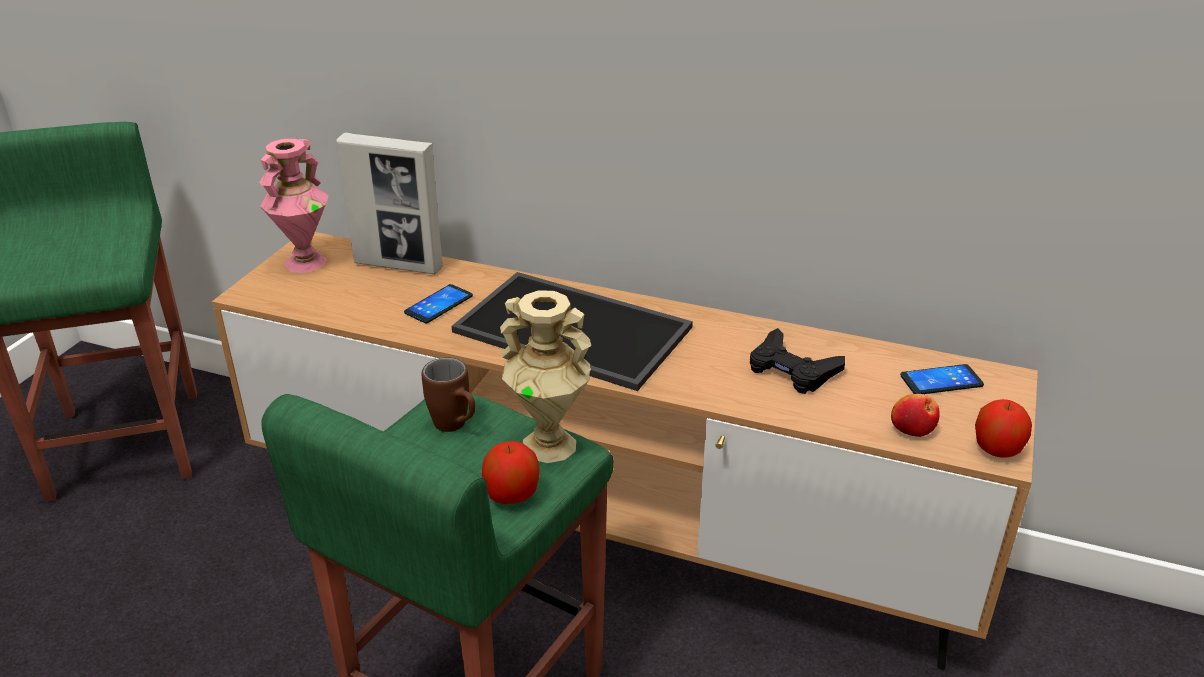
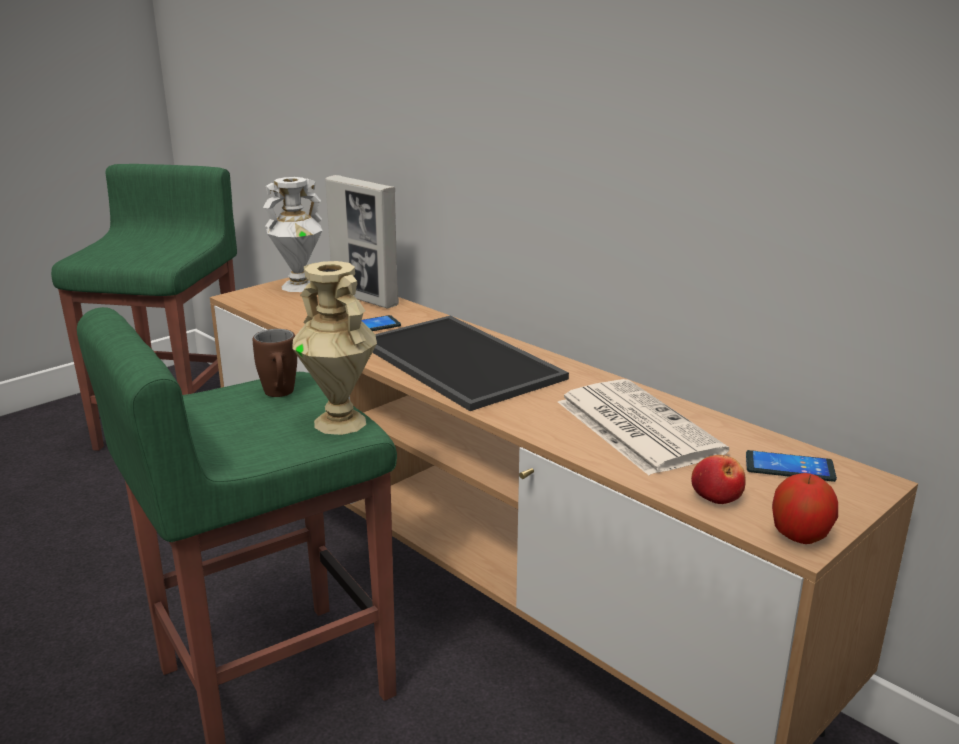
camera: 25 degrees right, 10 degrees down
(305, 262) = (299, 286): pink vase -> white vase
(511, 495) = (268, 446): apple -> none
(792, 369) = (634, 426): black game controller -> newspaper

